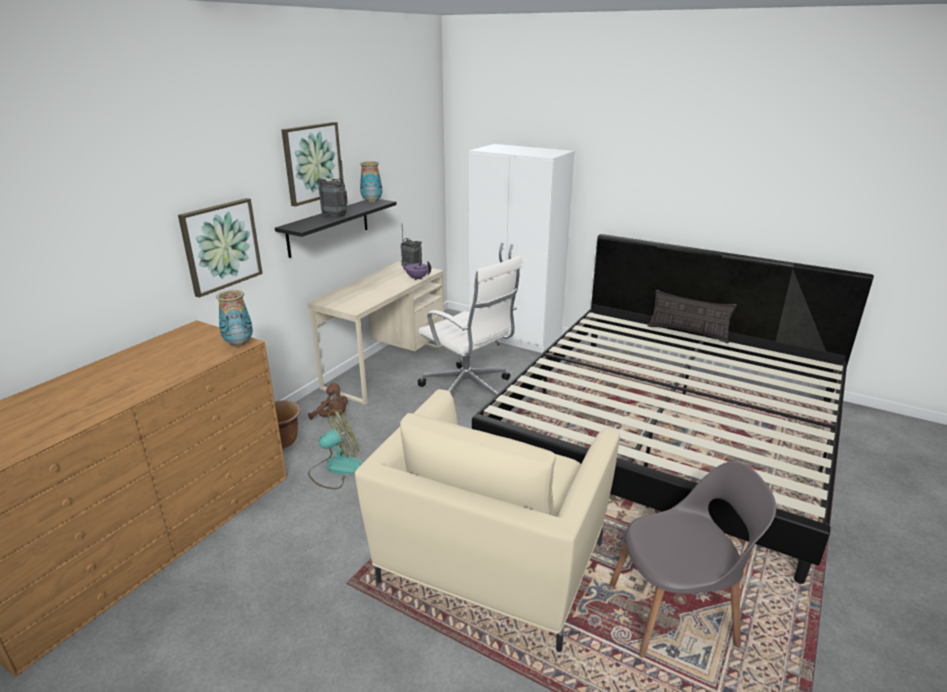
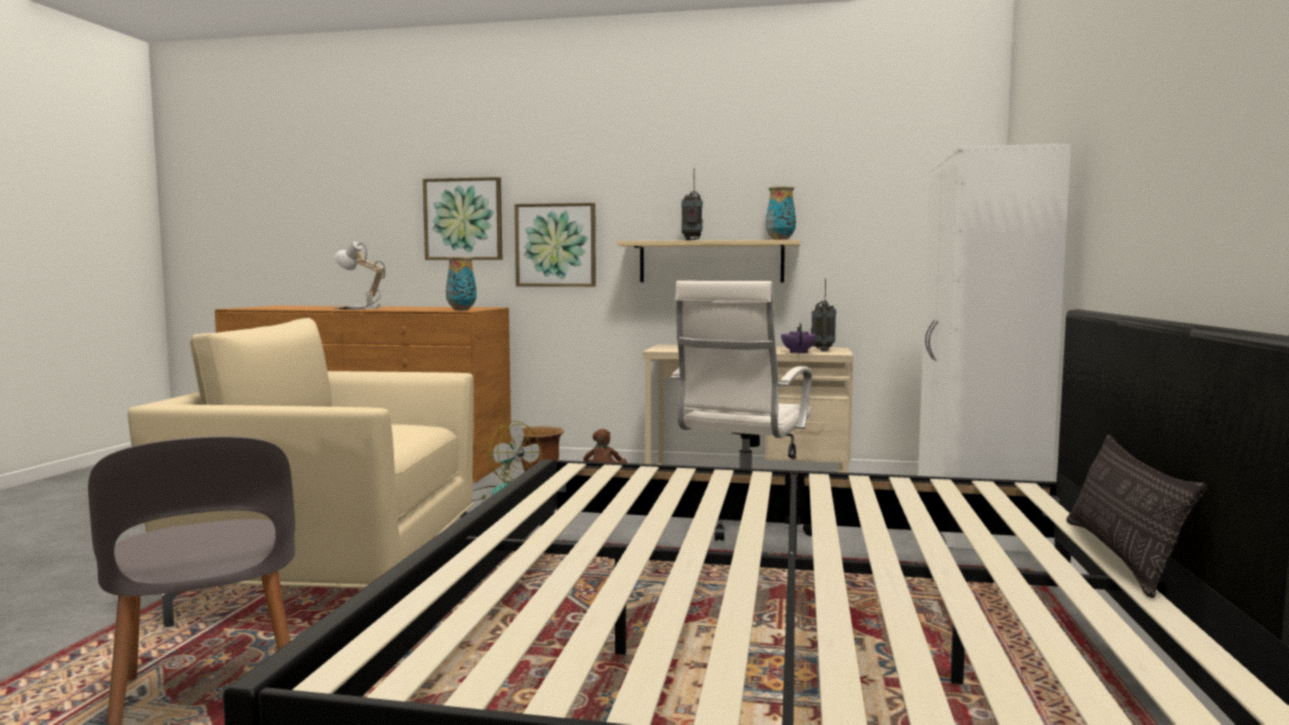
camera: 70 degrees right, 20 degrees down
(109, 393) = (358, 308): none -> table lamp
(312, 163) = (696, 179): picture -> picture (463, 219)
(328, 227) = (711, 262): black shelf -> beige shelf

